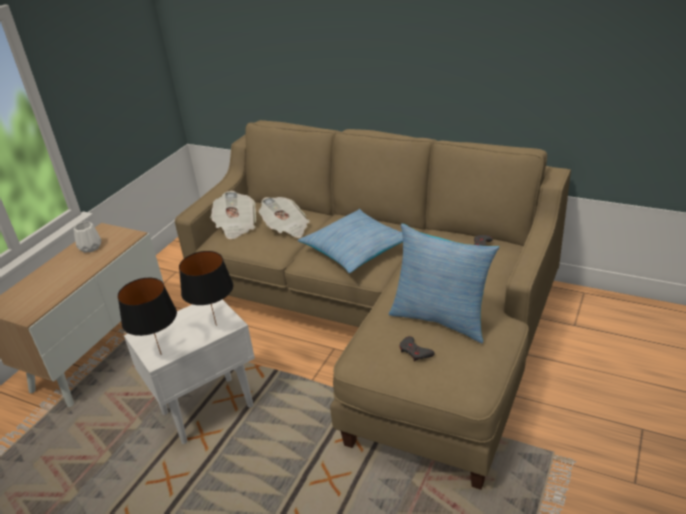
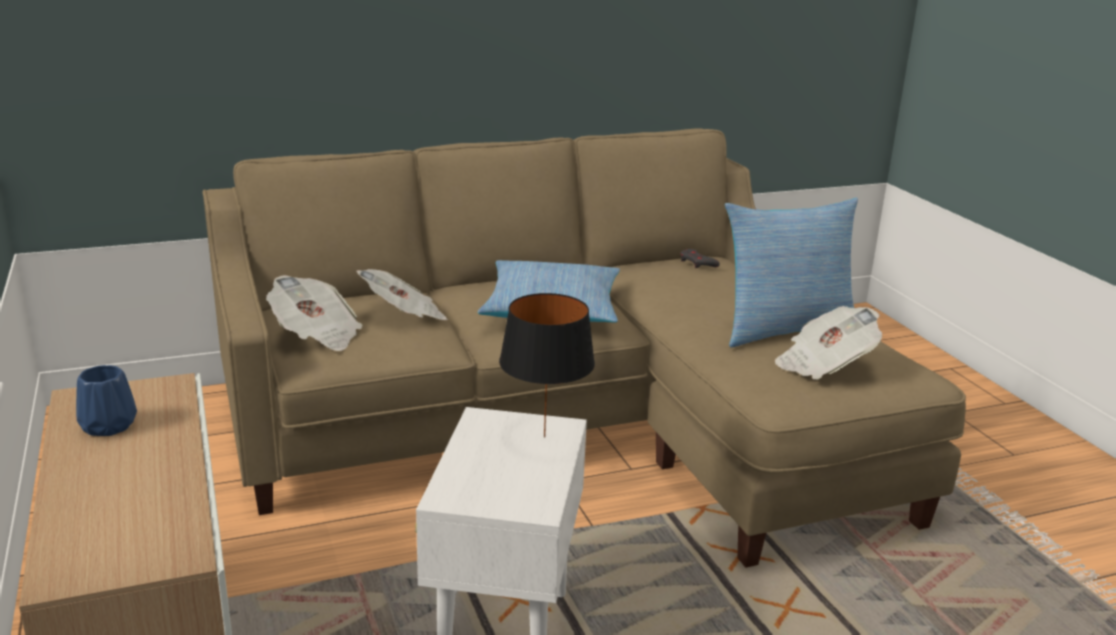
camera: 50 degrees left, 10 degrees down
(89, 248) = (108, 427): white vase -> blue vase
(161, 355) = (533, 500): black table lamp -> none
(415, 352) = (824, 365): grey game controller -> newspaper

